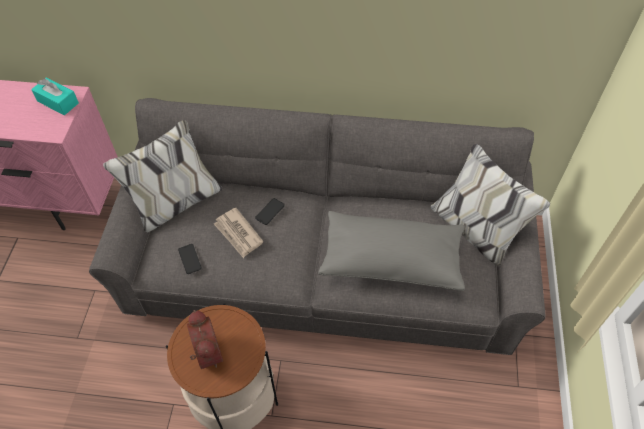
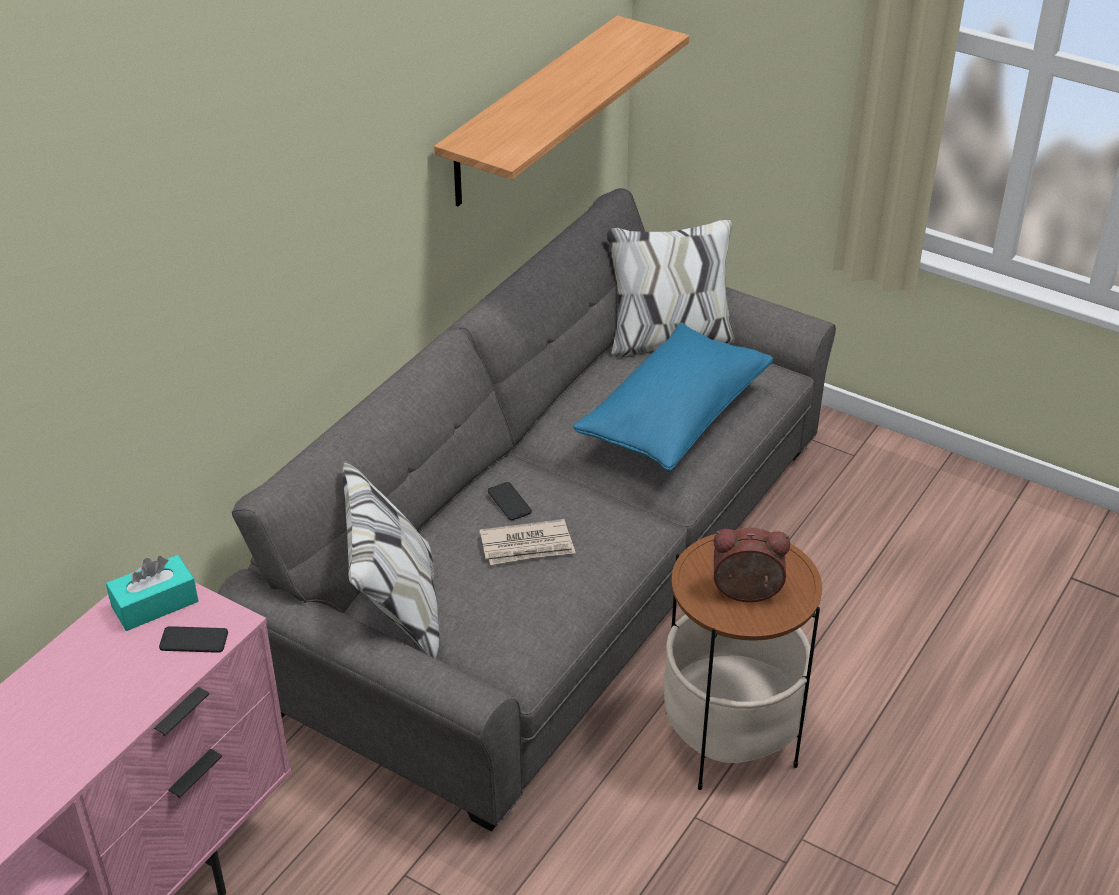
camera: 65 degrees left, 15 degrees down
(189, 259) = (535, 613): phone -> phone (194, 640)
(391, 260) = (674, 417): grey pillow -> blue pillow
(472, 40) = (531, 112): none -> shelf

